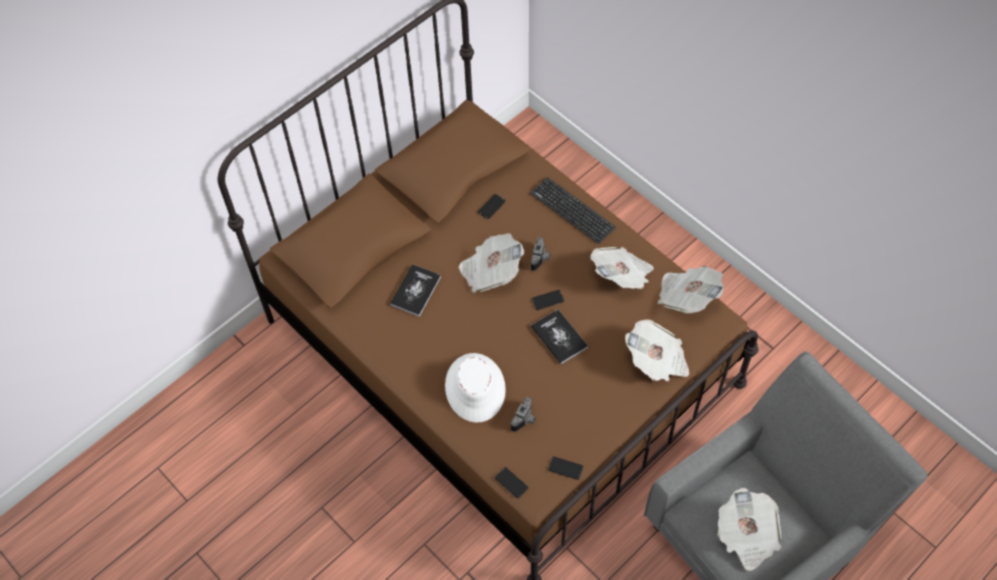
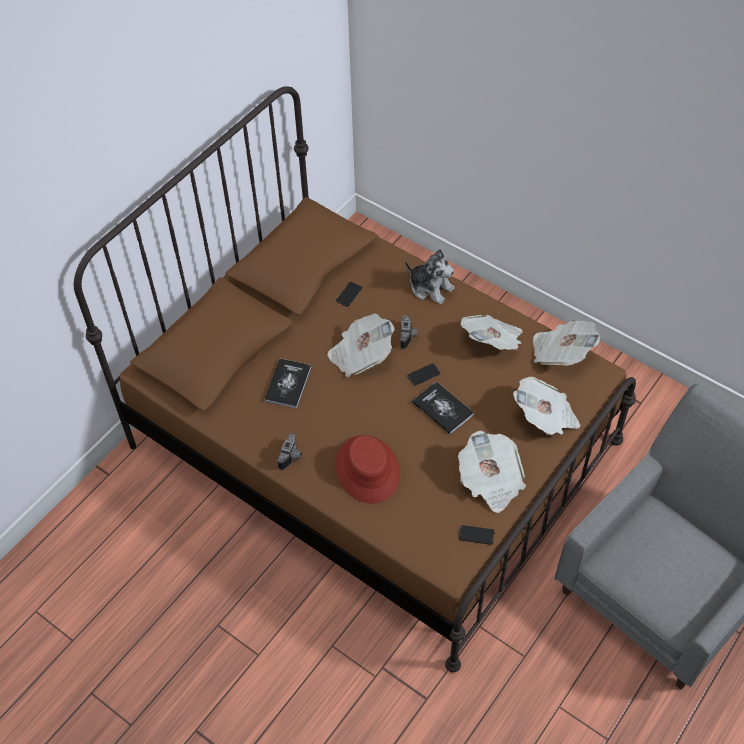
camera: 10 degrees left, 5 degrees down
(475, 388) = (368, 469): white hat -> red hat
(511, 483) = (424, 558): phone -> none
(525, 420) = (426, 493): camera -> camera (292, 457)
(572, 210) = (430, 288): keyboard -> plush toy
(747, 536) = (668, 578): newspaper -> newspaper (490, 481)

